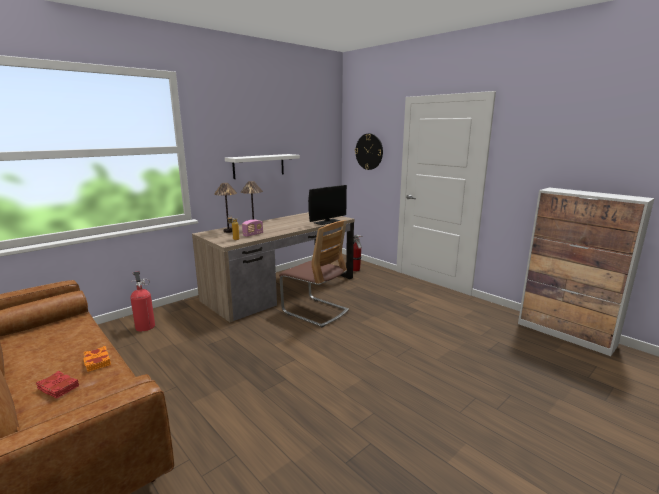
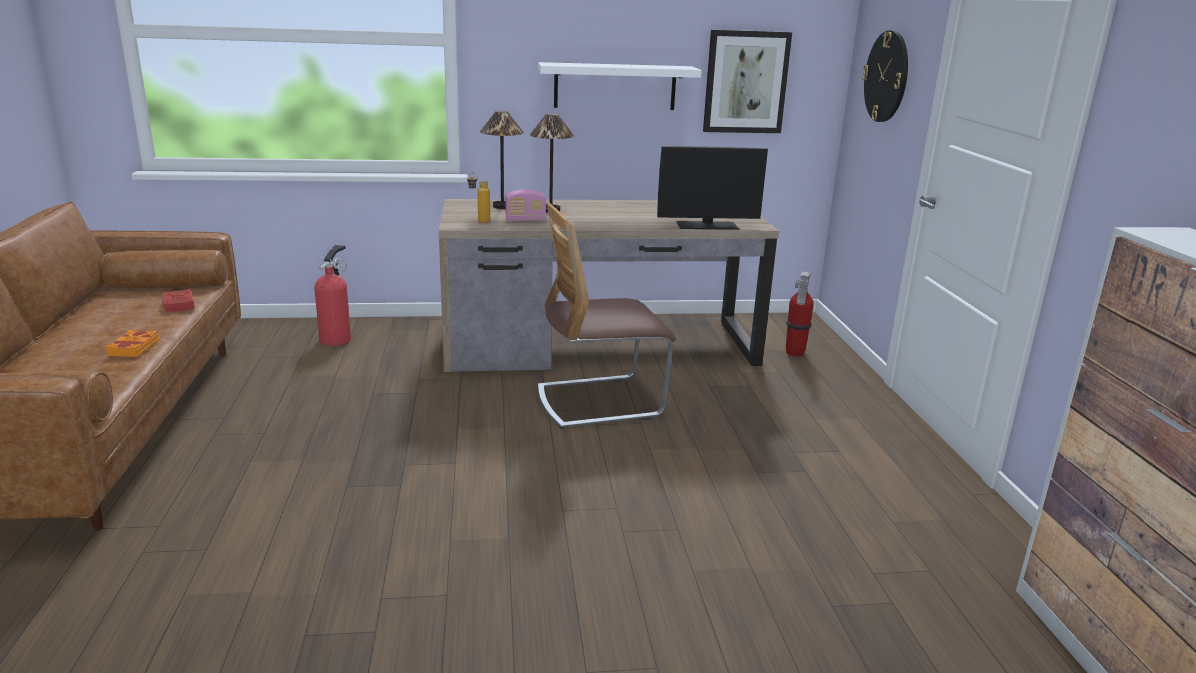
camera: 35 degrees right, 5 degrees up
(58, 388) = (61, 362): red book -> red book (178, 305)
(308, 159) = (745, 82): none -> picture
(315, 311) = (599, 402): chair -> chair turned 90 degrees clockwise

